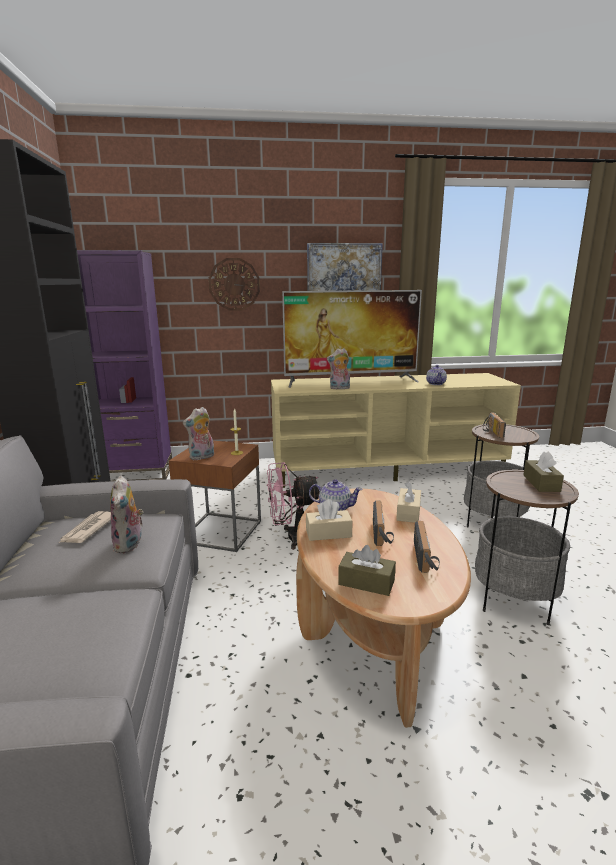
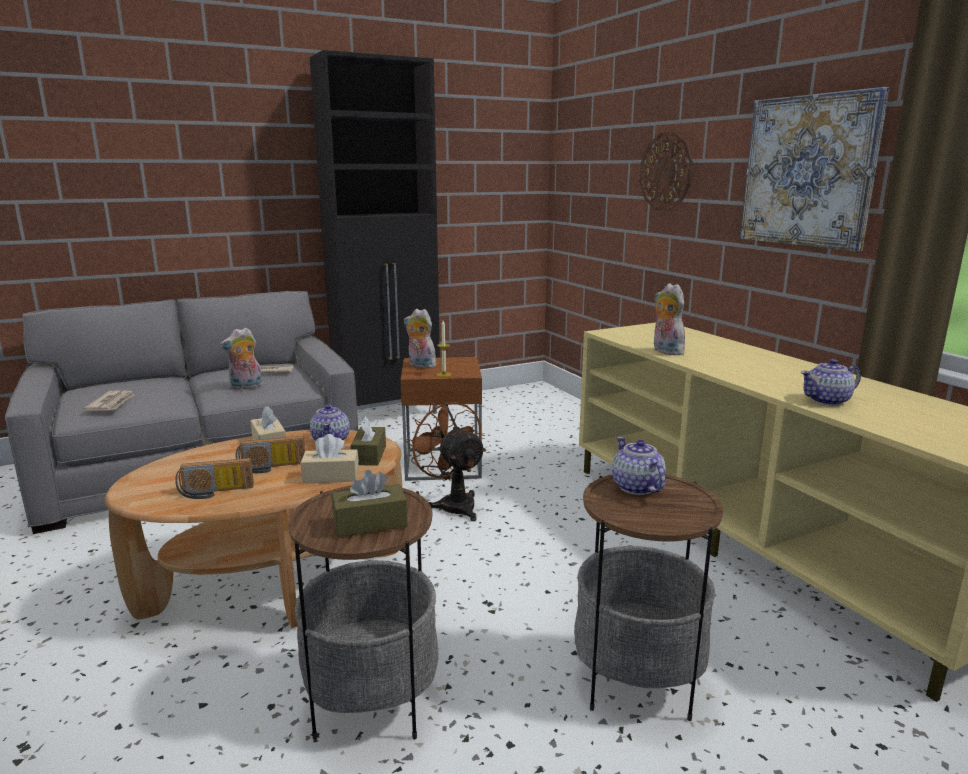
camera: 70 degrees right, 0 degrees up
(79, 648) = (112, 403): none -> newspaper
(136, 474) = (538, 396): purple bookcase -> none
(292, 538) = (452, 504): pink fan -> brown fan
(351, 381) = (730, 352): television -> none
(366, 582) = (170, 469): brown tissue box -> brown tissue box (369, 455)
(491, 432) = (636, 487): radio -> teapot

